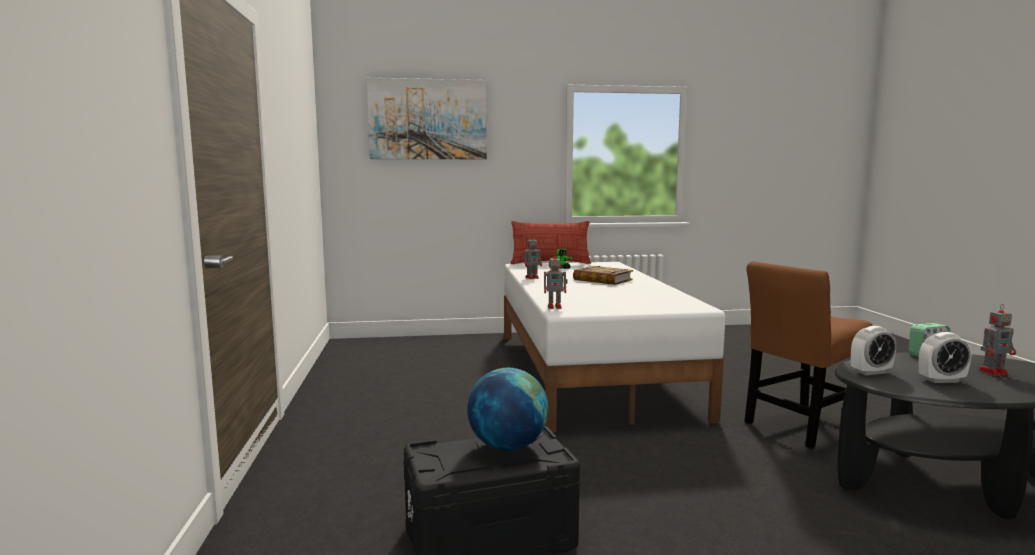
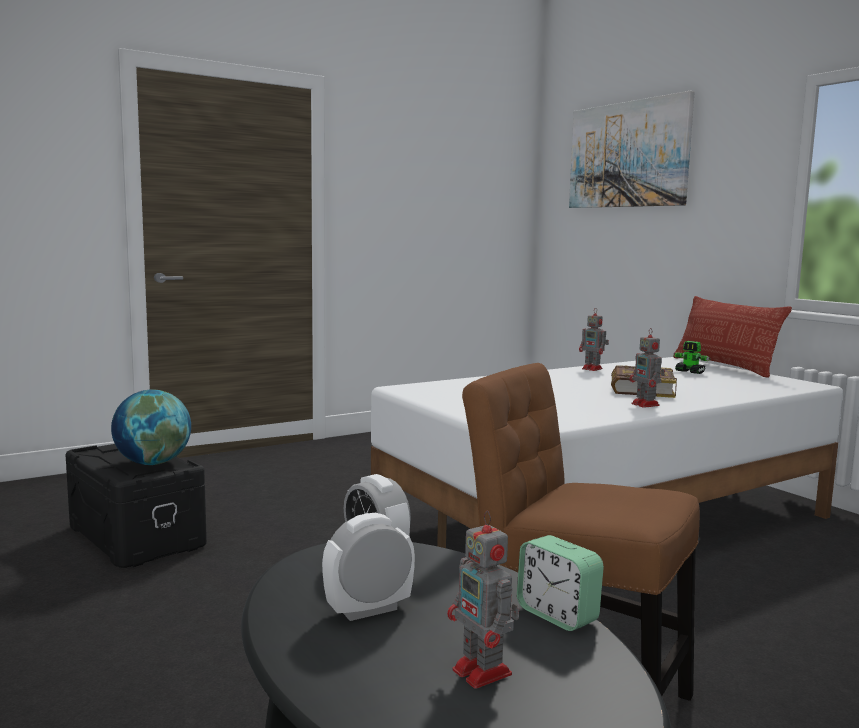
camera: 65 degrees right, 0 degrees up
(555, 307) = (426, 385): toy robot -> toy robot (646, 405)
(941, 380) = (368, 609): alarm clock -> alarm clock turned 90 degrees clockwise

